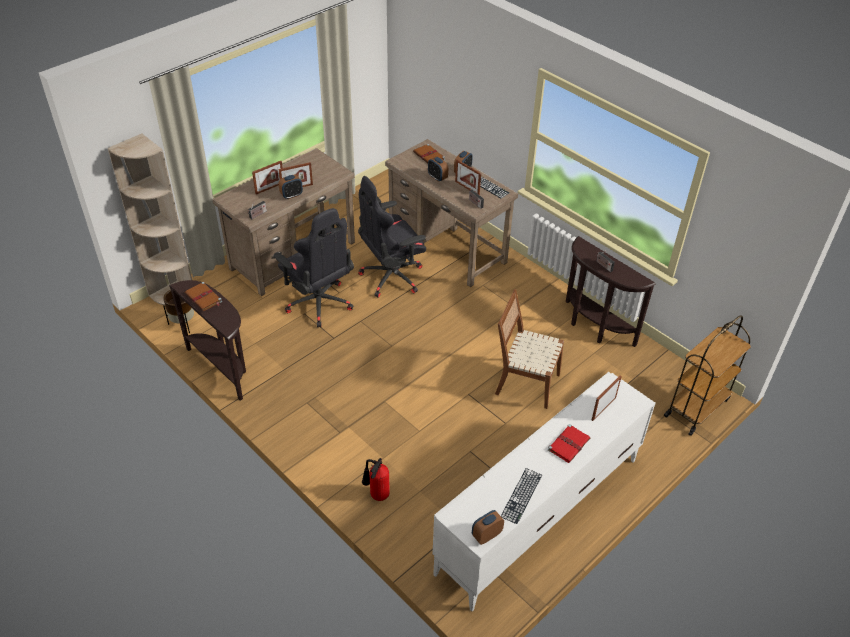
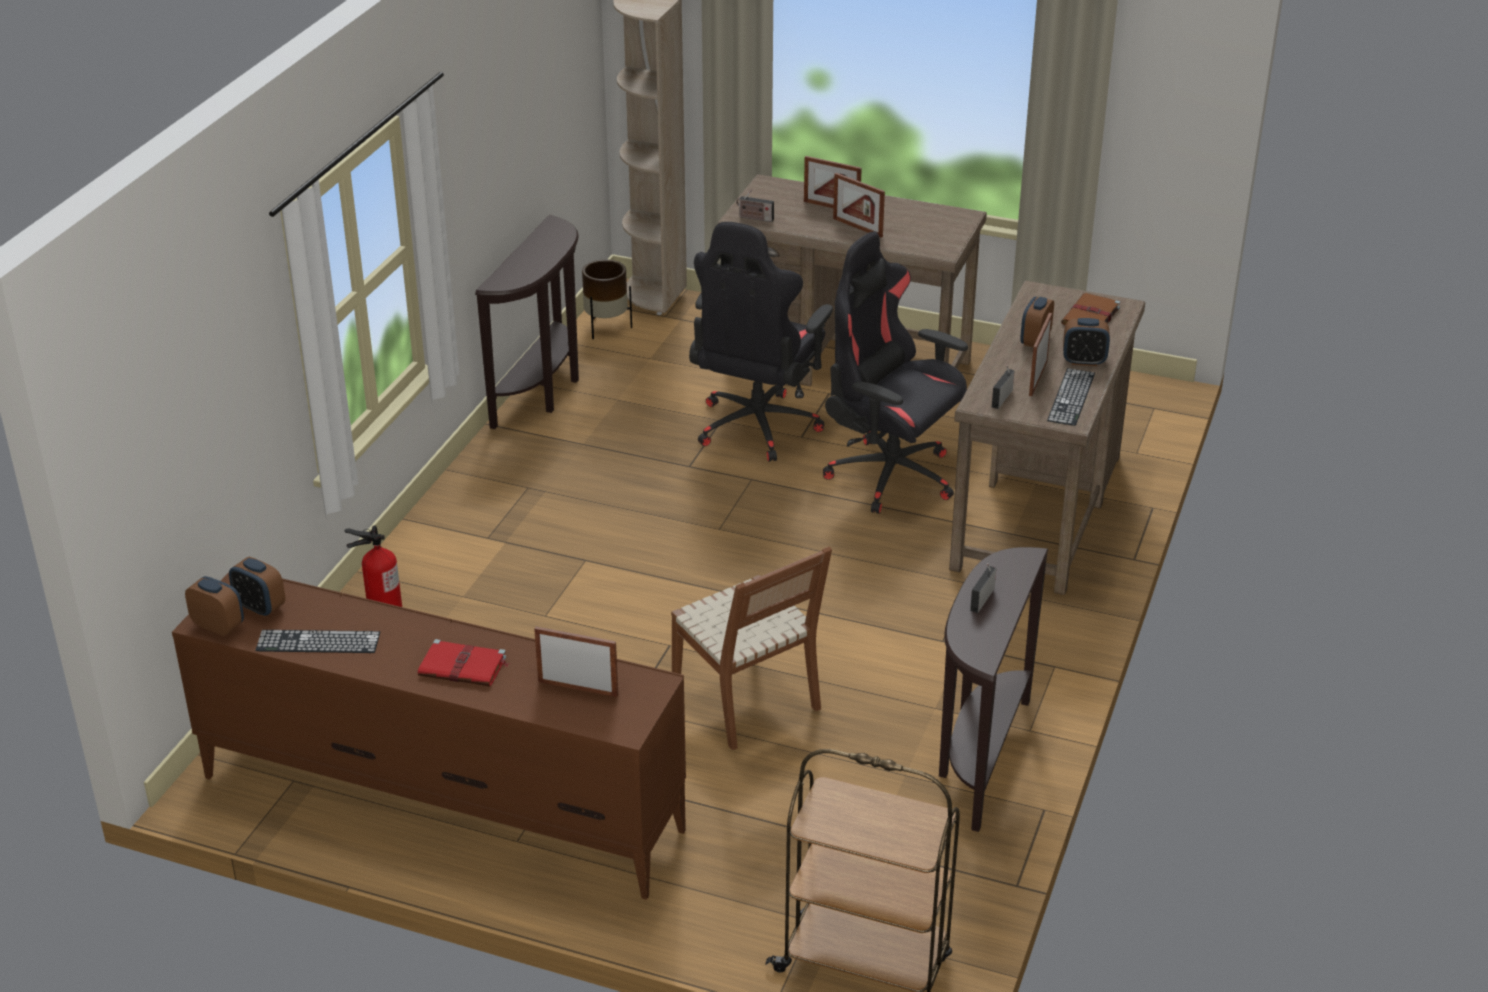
camera: 65 degrees right, 10 degrees down
(204, 298) = (543, 247): brown book -> none
(291, 195) = (833, 229): alarm clock -> alarm clock (260, 607)
(524, 383) = (748, 704): chair -> chair turned 150 degrees clockwise
(539, 516) = (439, 804): white cabinet -> brown cabinet

